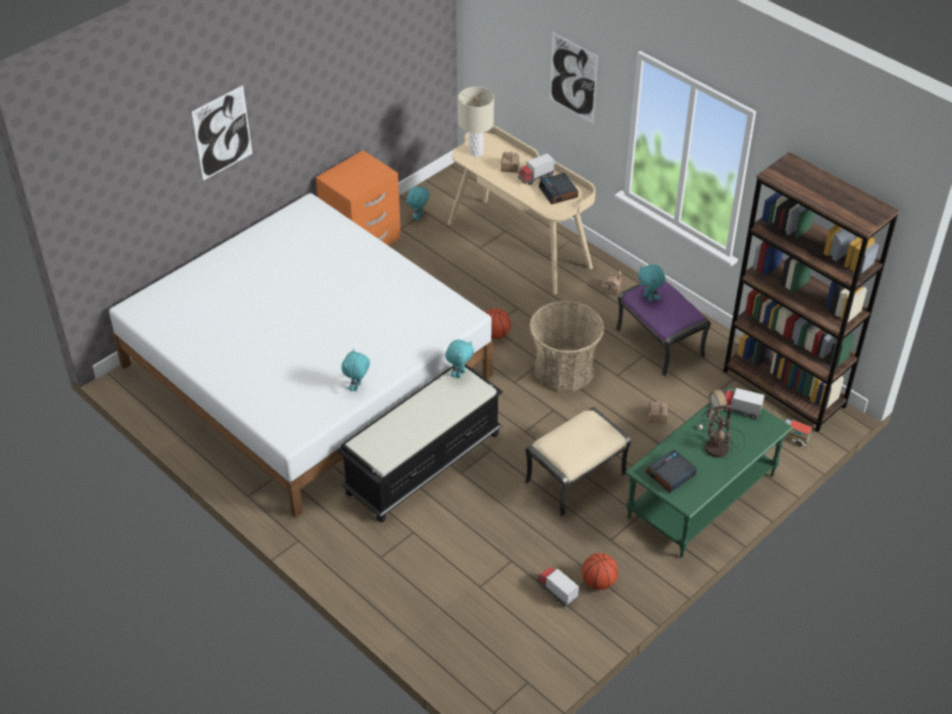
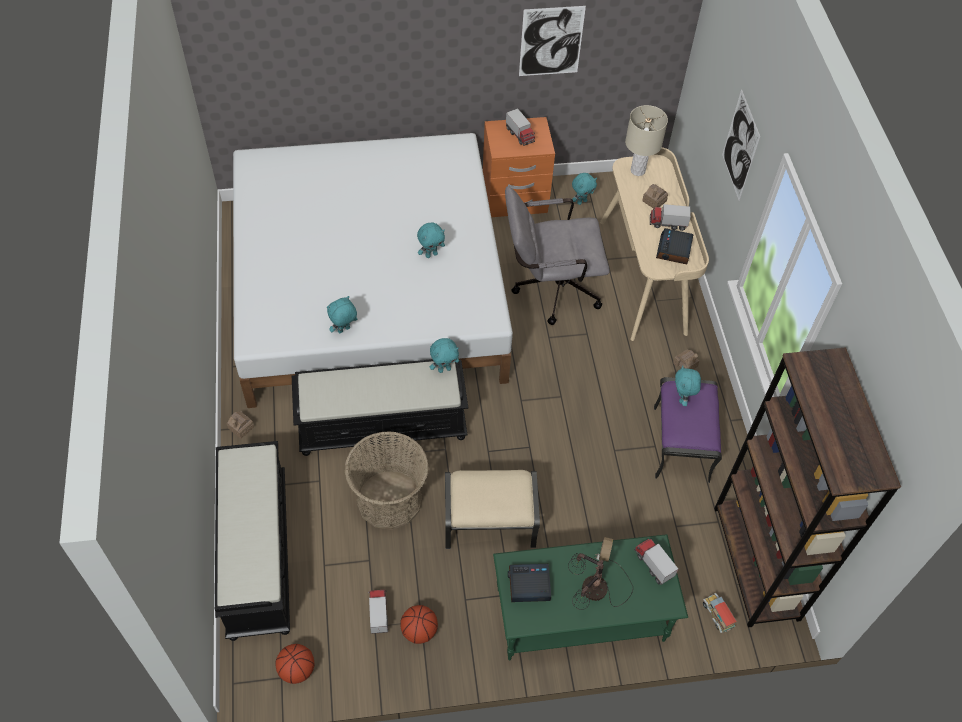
camera: 35 degrees right, 10 degrees up
(222, 133) = (382, 42): picture -> picture (551, 41)
(355, 173) = (520, 135): none -> toy truck
(370, 296) = (431, 254): none -> turquoise plush toy
(416, 613) = (257, 553): none -> black bench
(457, 292) = (549, 289): none -> grey office chair
(495, 334) = (545, 347): basketball -> basketball (297, 670)
(564, 370) = (572, 416): basket -> basket (389, 500)
(657, 416) = (612, 512): toy house -> toy house (241, 428)

